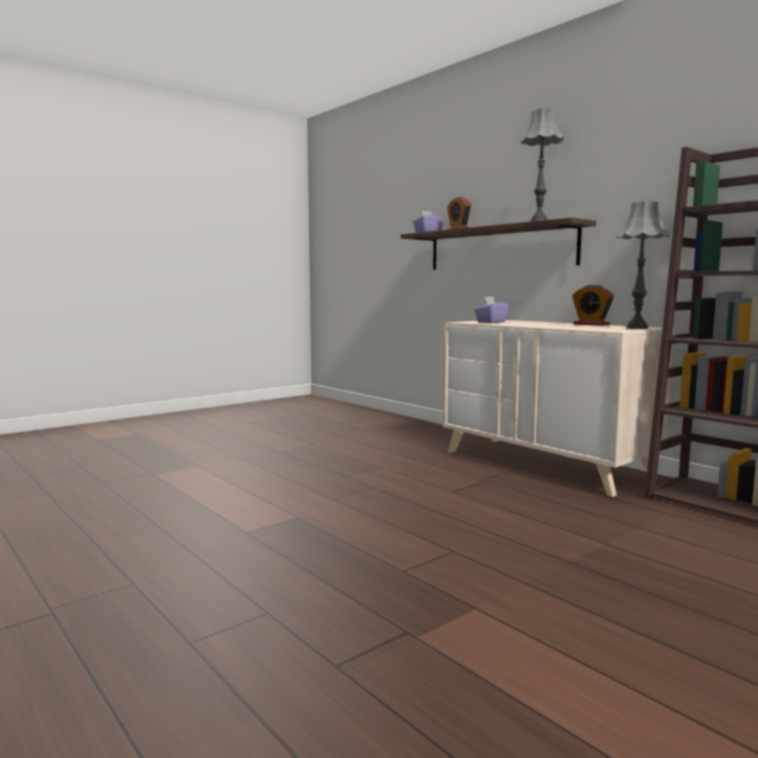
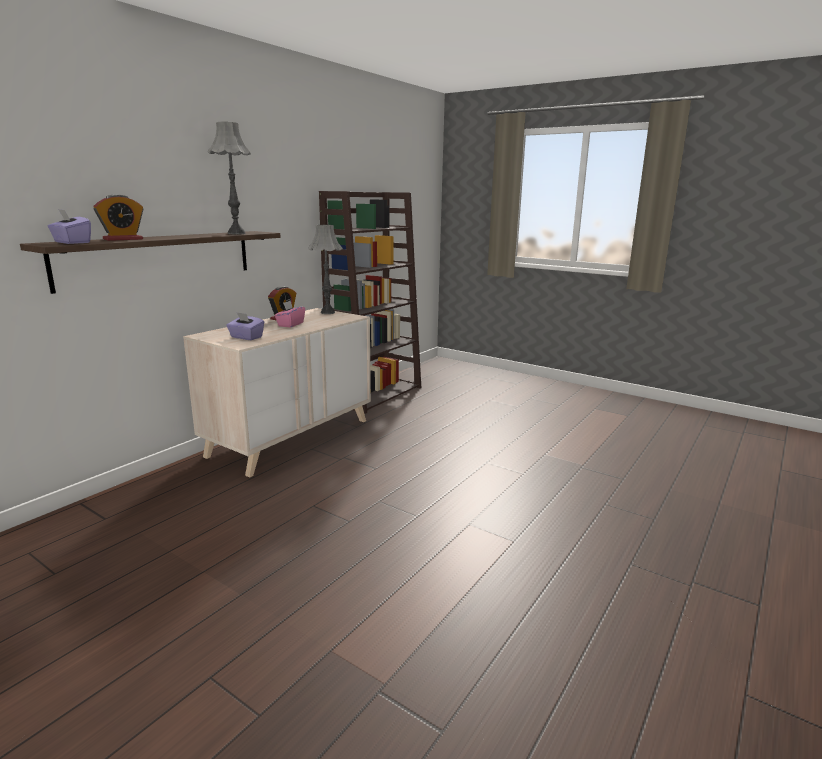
camera: 105 degrees left, 10 degrees up
(554, 325) = (290, 324): none -> pink tissue box

